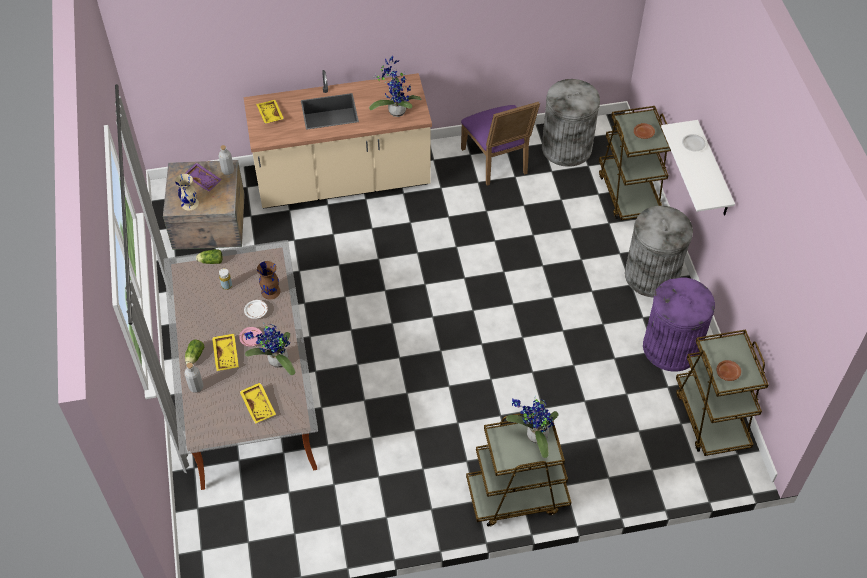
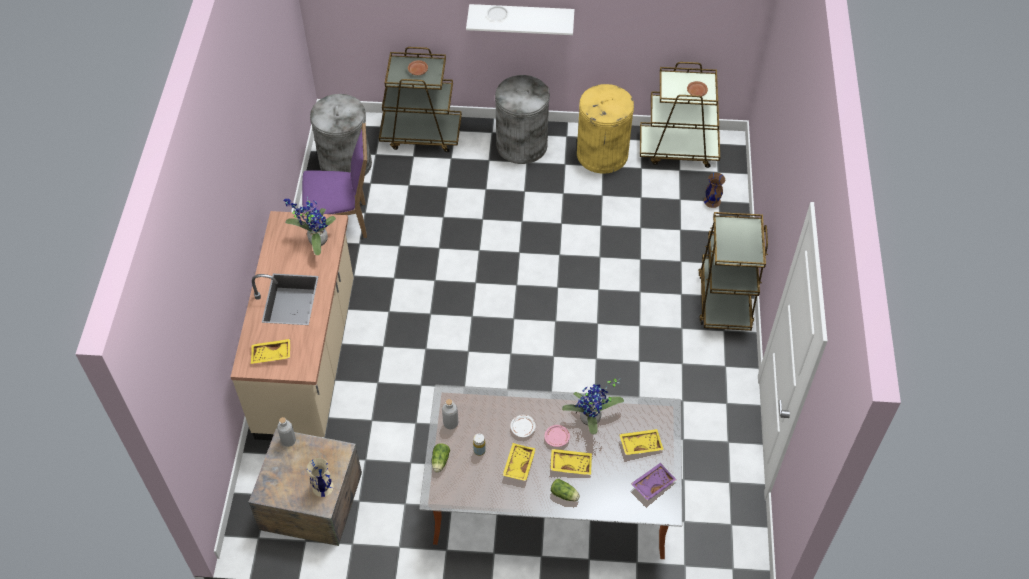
camera: 75 degrees left, 0 degrees up
(196, 387) = (604, 498): grey bottle -> grey bottle (450, 423)
(203, 180) = (292, 467): purple tray -> purple tray (652, 483)
(218, 316) = (518, 464): none -> yellow tray
(271, 291) = (500, 410): brown vase -> brown vase (712, 201)
(534, 436) = (731, 231): potted plant -> none
(670, 347) = (602, 154): purple trash can -> yellow trash can

